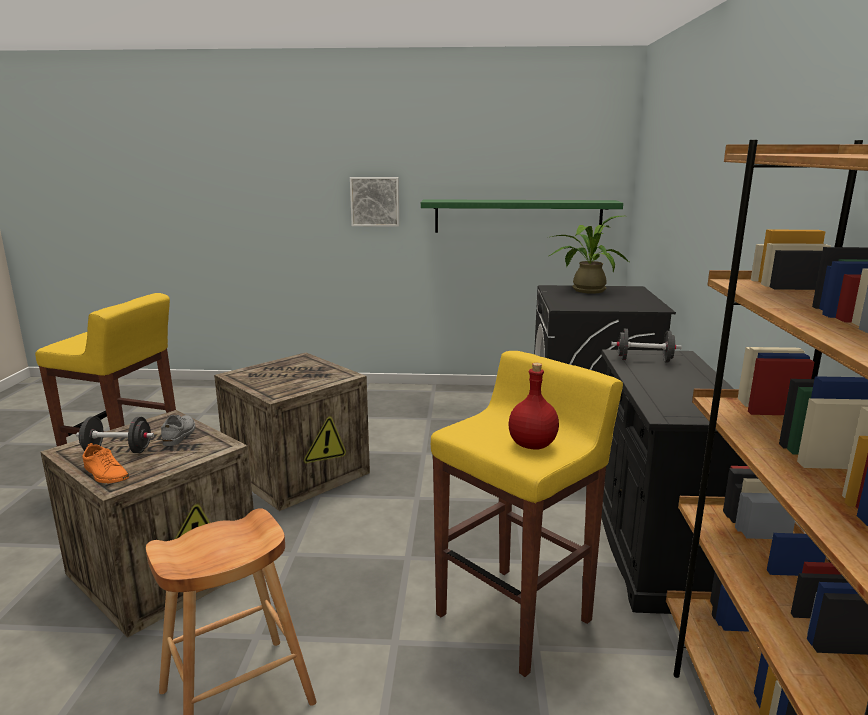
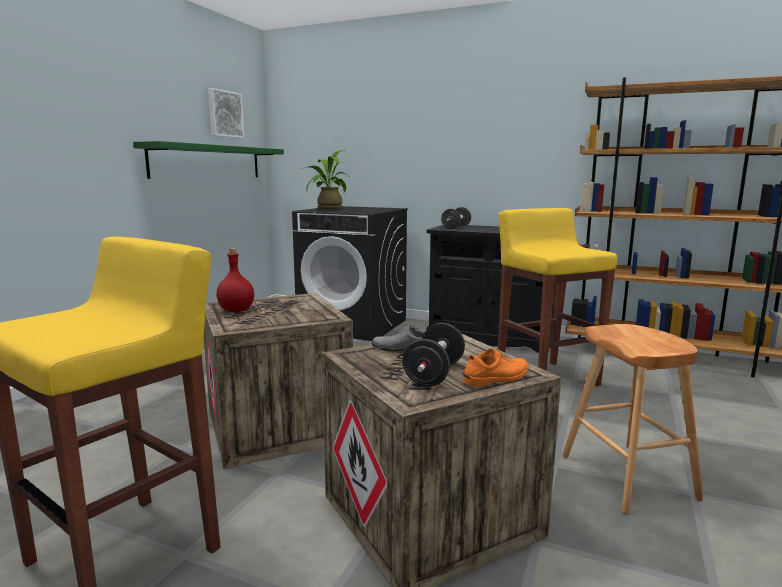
camera: 70 degrees left, 5 degrees down
(375, 201) = (84, 141): picture -> picture (224, 114)
(533, 445) = (576, 249): red bottle -> red bottle (237, 310)

